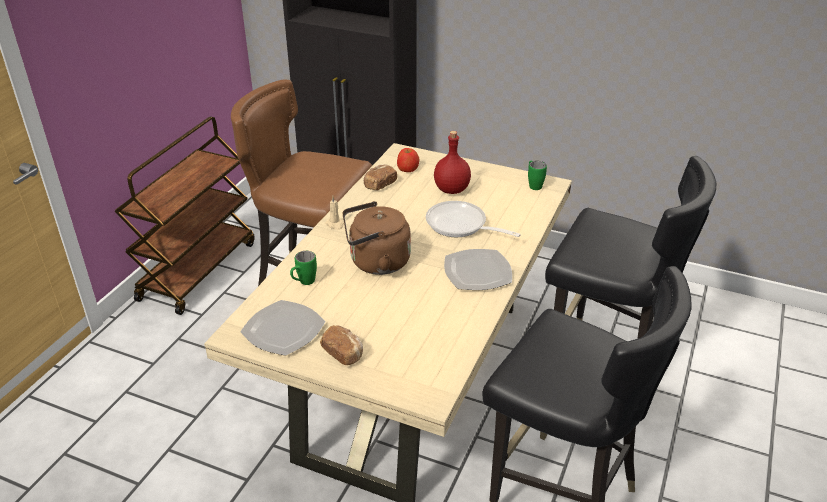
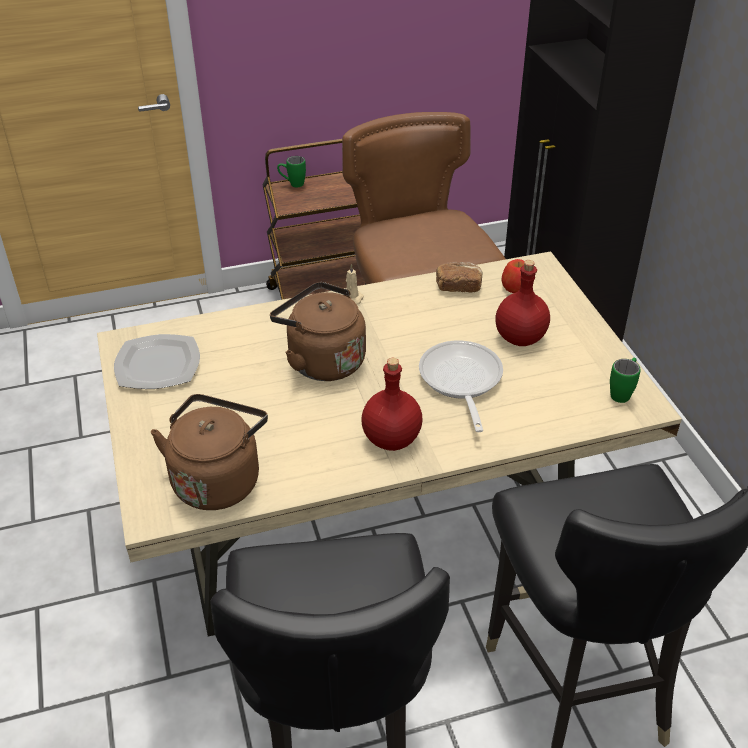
camera: 50 degrees right, 5 degrees up
(303, 283) = (237, 336): green mug -> green mug (292, 184)
(343, 353) = (161, 419): bread -> none
(431, 354) = (218, 479): none -> brown kettle
(478, 271) = (392, 439): plate -> red bottle

